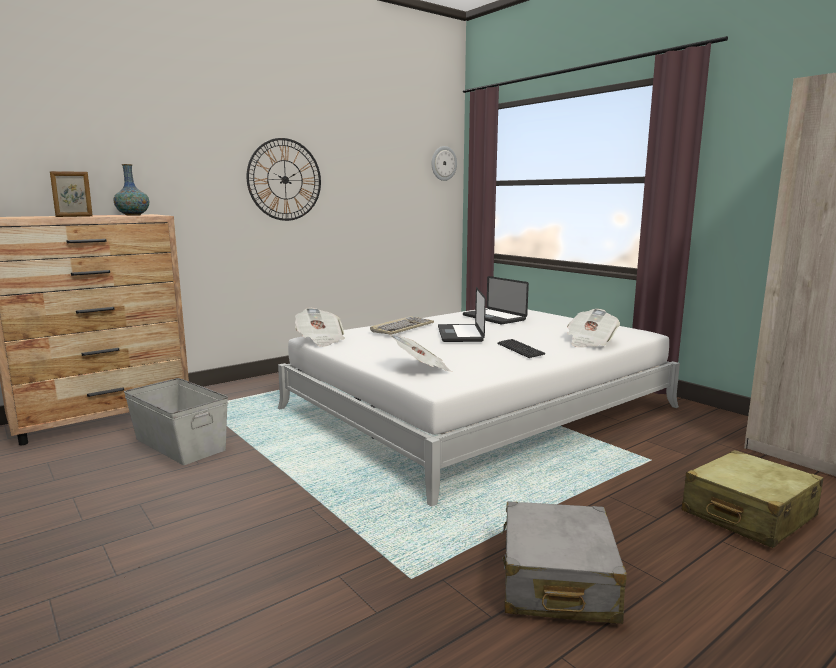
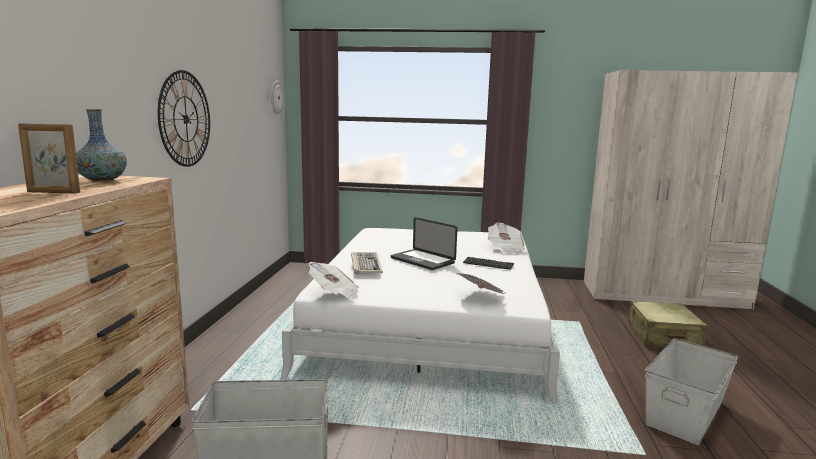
camera: 45 degrees left, 0 degrees up
(74, 216) = (53, 192): picture frame -> picture frame turned 75 degrees clockwise
(494, 318) = (397, 240): laptop -> none
(557, 580) = (686, 413): grey suitcase -> grey storage box

